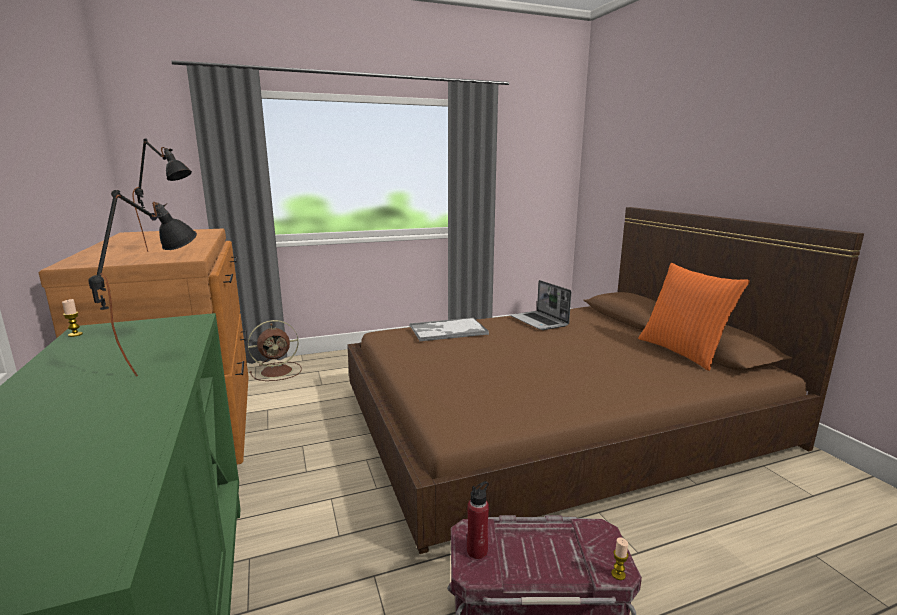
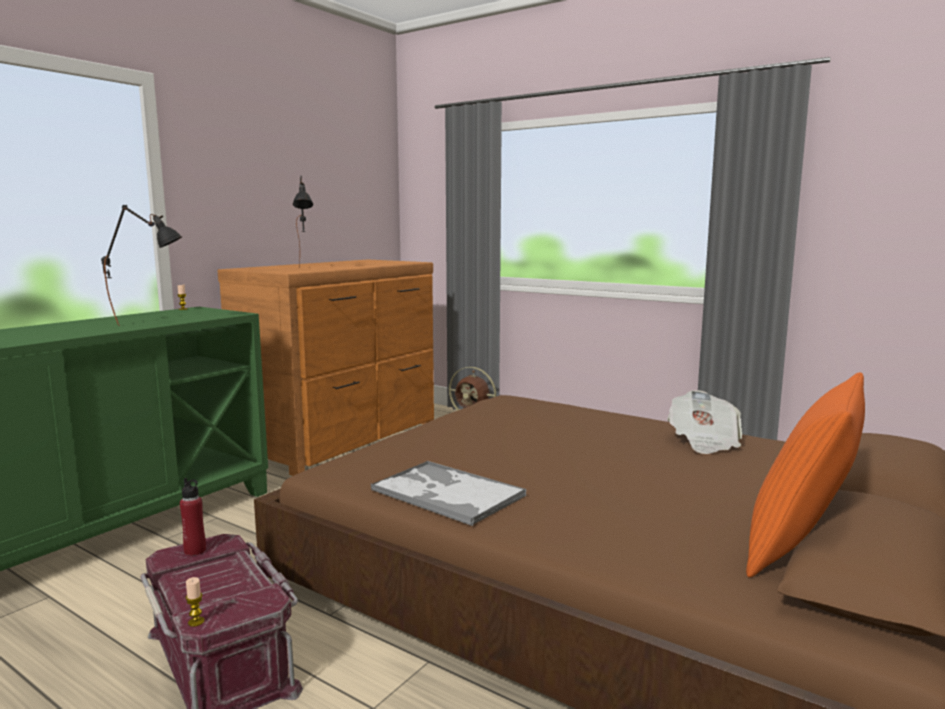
camera: 55 degrees right, 5 degrees down
(447, 330) = (560, 412): tray -> tray (446, 493)
(540, 321) = (703, 441): laptop -> newspaper

